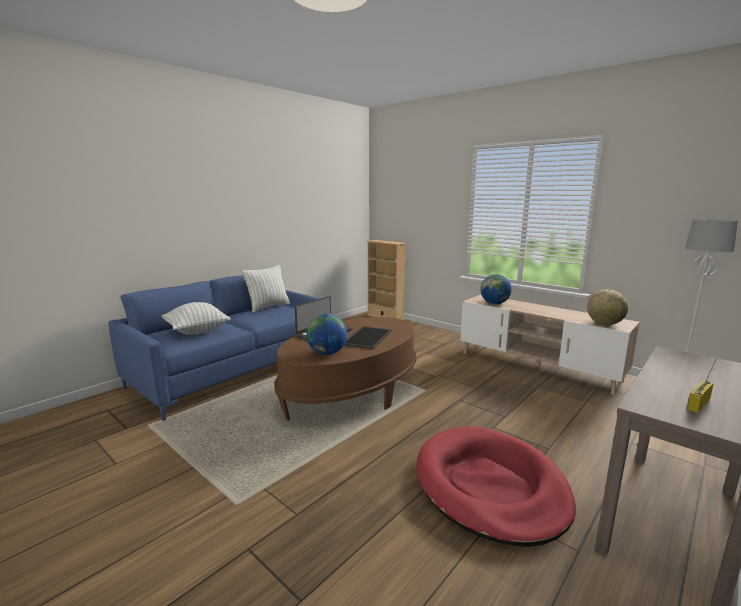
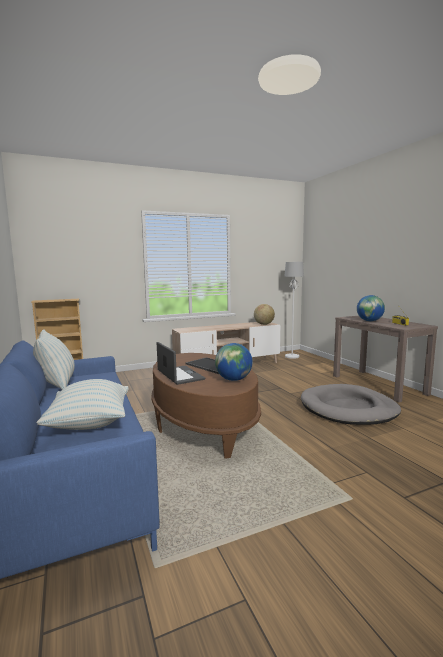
camera: 65 degrees left, 5 degrees down
(490, 486) = (348, 408): red dog bed -> grey dog bed
(494, 303) = (199, 330): globe -> globe (369, 321)

